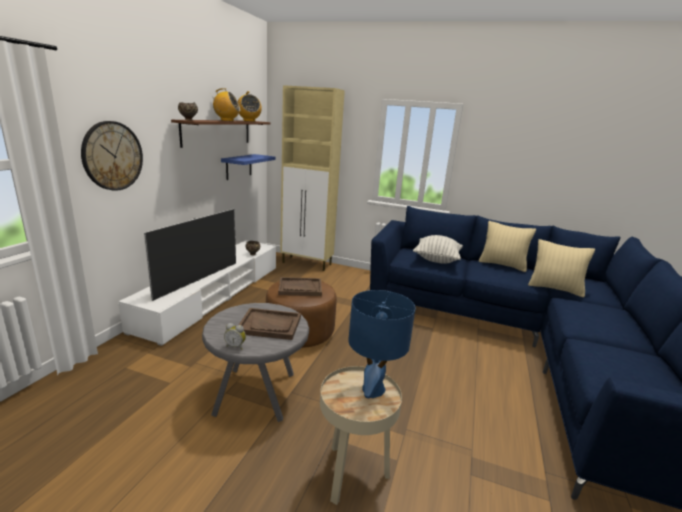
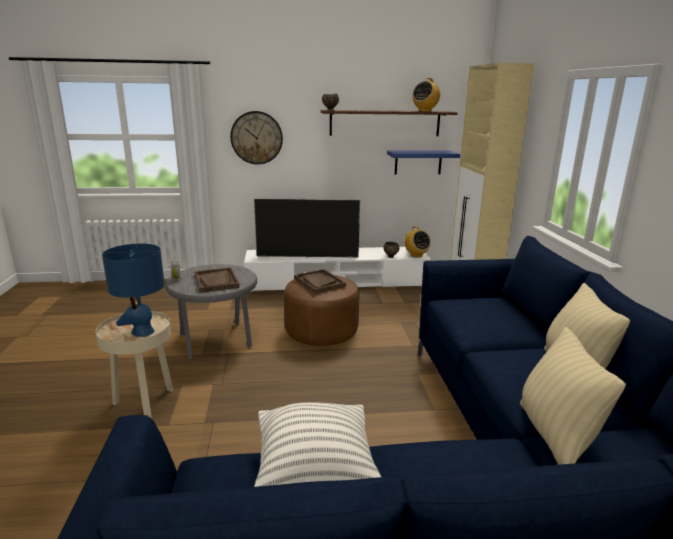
camera: 65 degrees right, 0 degrees up
(227, 120) = (387, 110): radio -> radio (416, 255)
(436, 260) = (487, 319): pillow -> pillow (315, 474)

